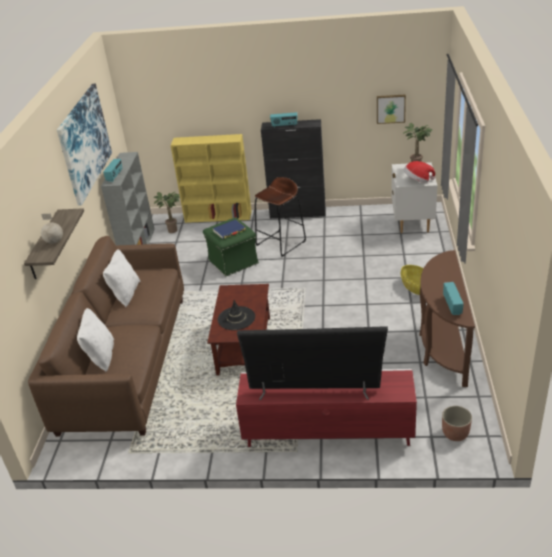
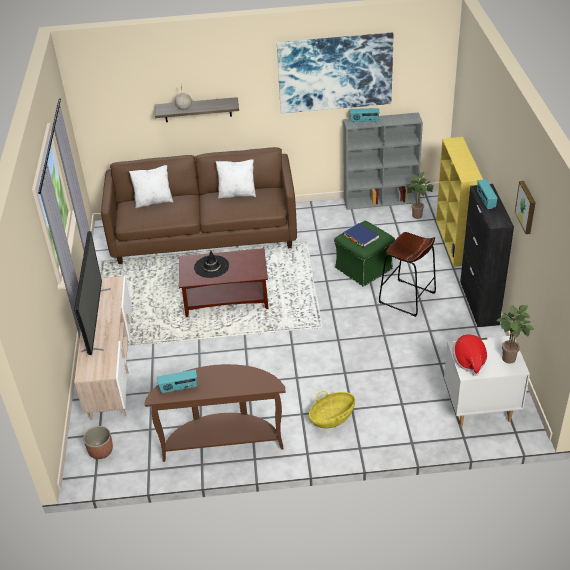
camera: 80 degrees right, 5 degrees up
(328, 431) = (112, 366): red tv stand -> beige tv stand
(390, 108) = (546, 277): picture -> picture (527, 207)

